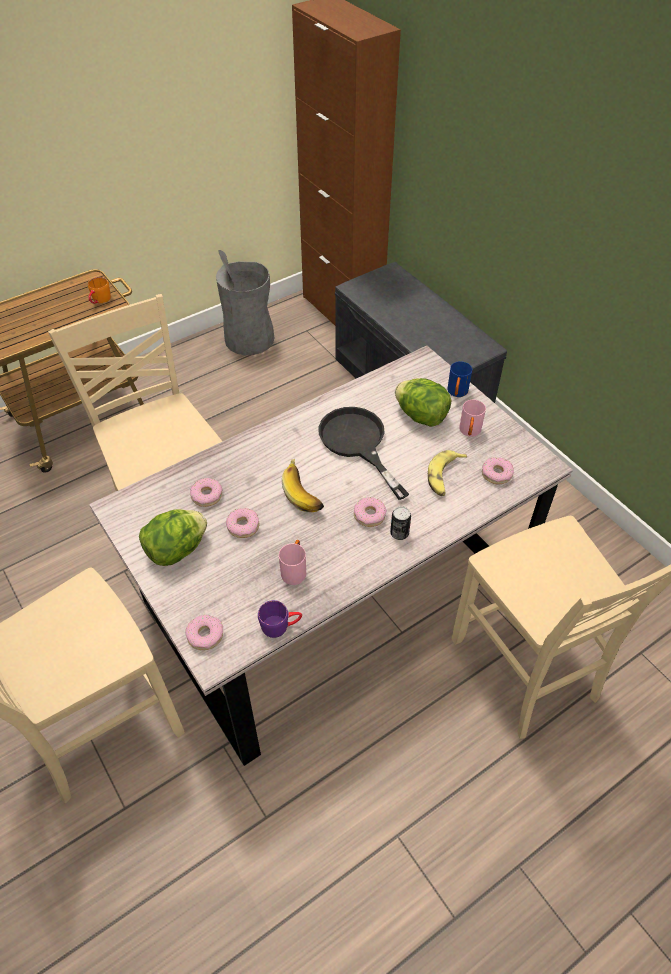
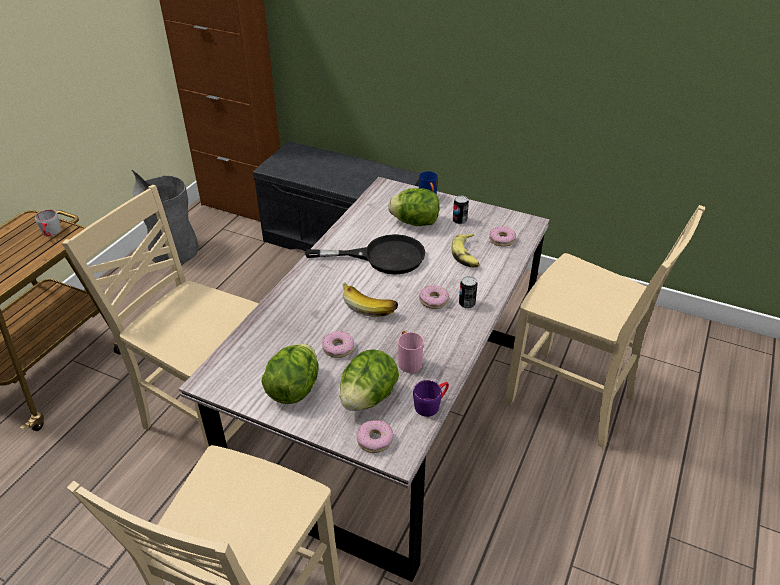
camera: 30 degrees left, 10 degrees down
(100, 300) = (51, 233): orange mug -> grey mug
(206, 495) = (286, 339): donut -> none
(231, 590) = (368, 397): none -> lettuce
(357, 443) = (382, 257): black frying pan -> black frying pan turned 150 degrees clockwise
(469, 432) = (459, 221): pink mug -> can

